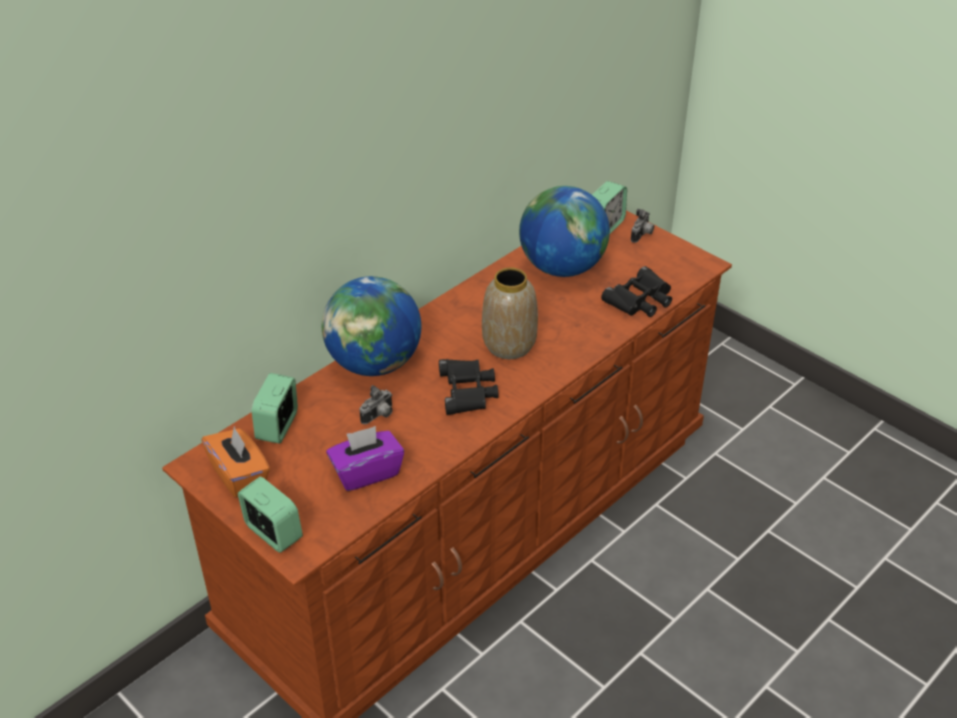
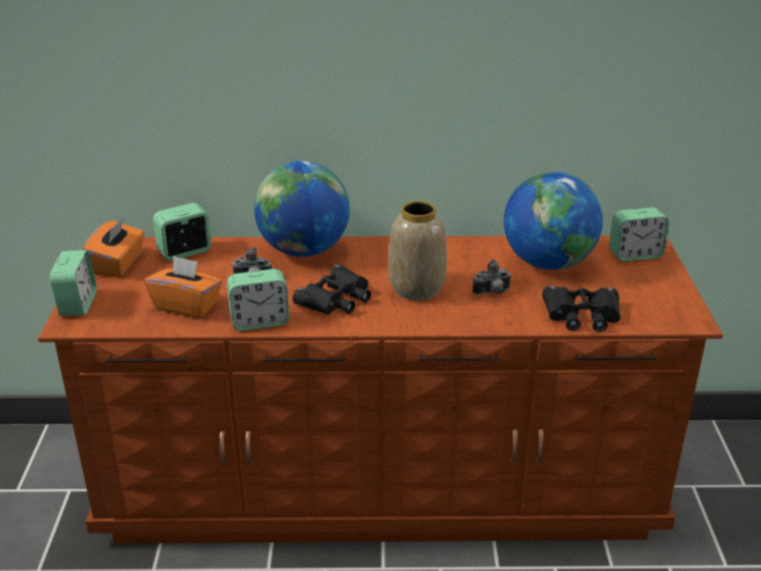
camera: 45 degrees right, 10 degrees down
(366, 472) = (187, 306): purple tissue box -> orange tissue box
(444, 447) = (259, 321): none -> alarm clock
(642, 235) = (661, 275): camera -> camera (492, 293)

